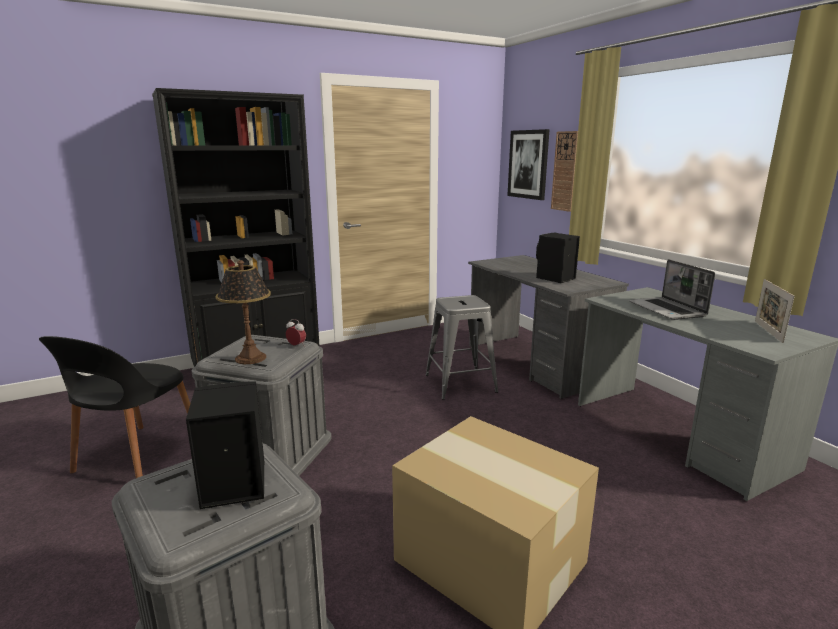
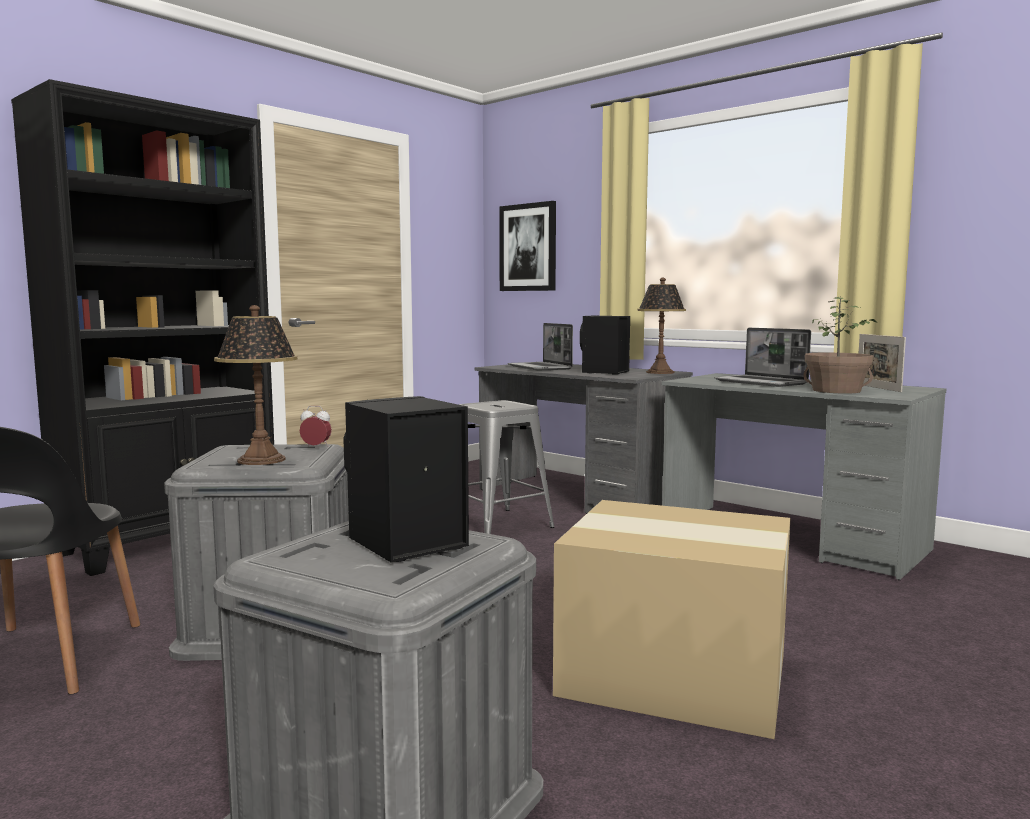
camera: 20 degrees left, 10 degrees down
(514, 266) = (540, 368): none -> laptop
(565, 171) = (583, 251): wall clock -> none
(599, 282) = (660, 372): none -> table lamp
(720, 333) = (836, 391): none -> potted plant

